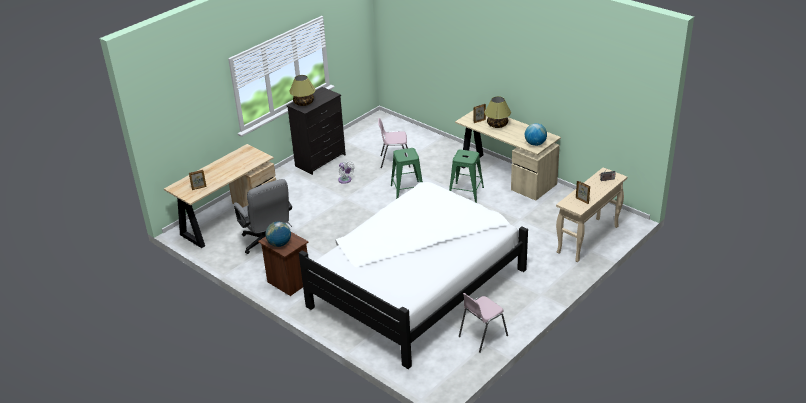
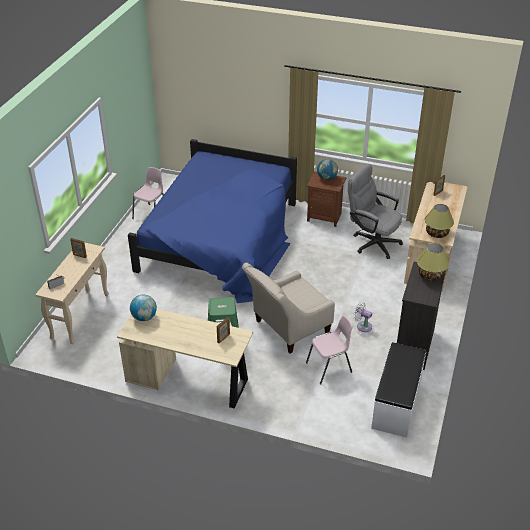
camera: 155 degrees right, 5 degrees up
(365, 135) = (397, 403): none -> white bench
(407, 191) = (287, 329): green stool -> beige armchair
(416, 283) = (222, 240): white bed -> blue bed
(497, 125) = (199, 337): table lamp -> table lamp (437, 233)

